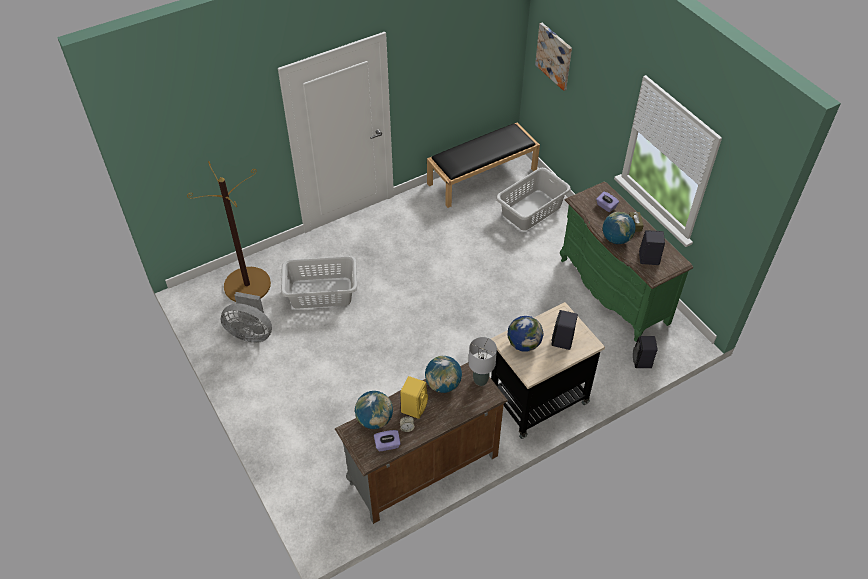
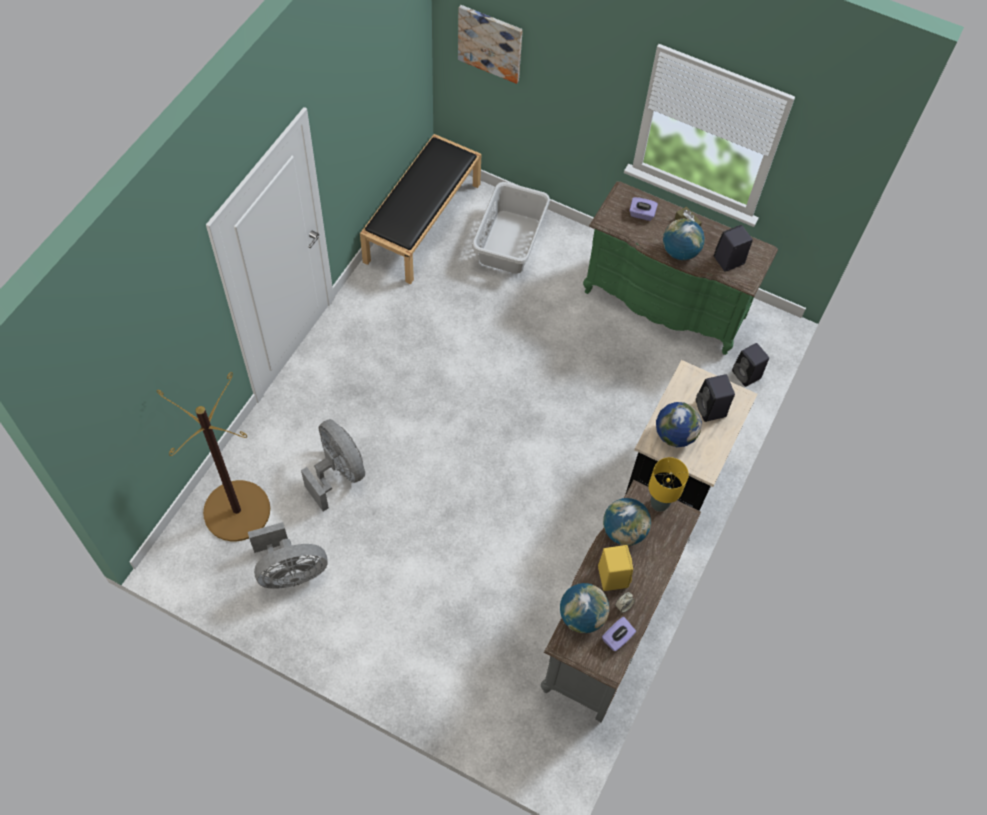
camera: 35 degrees left, 10 degrees up
(321, 292) = (338, 473): grey laundry basket -> grey fan
(480, 380) = (659, 504): grey table lamp -> yellow table lamp

